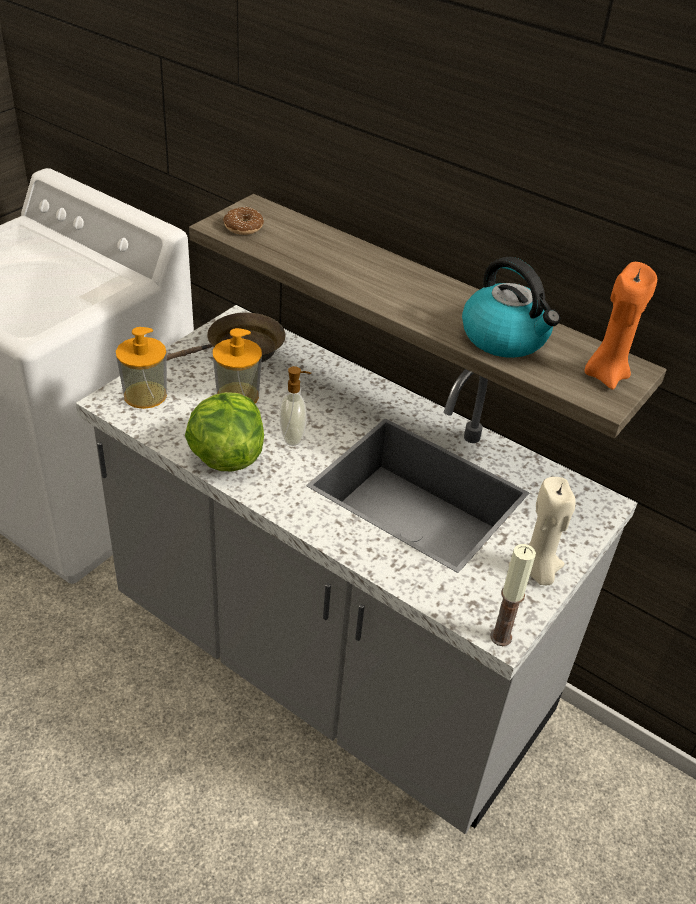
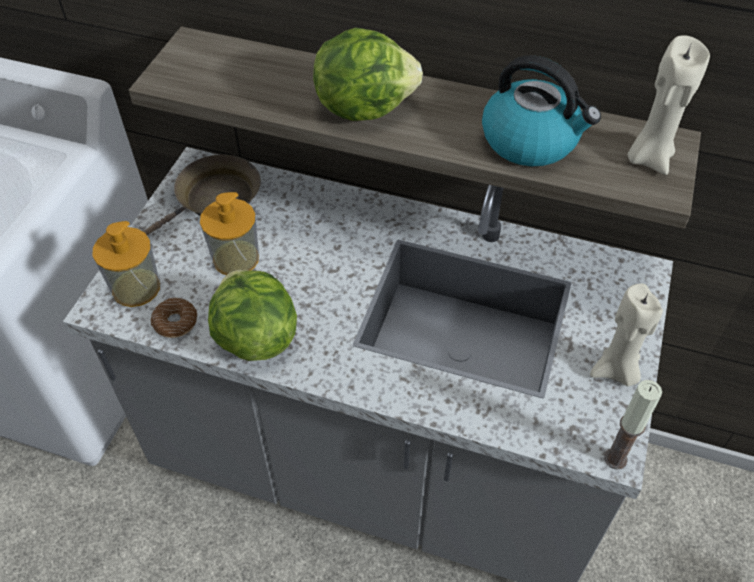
camera: 15 degrees left, 10 degrees up
(243, 227) = (190, 74): donut -> donut (175, 322)
(293, 437) = (315, 290): soap dispenser -> none
(374, 281) = (364, 106): none -> lettuce
(605, 375) = (649, 158): orange candle -> beige candle

